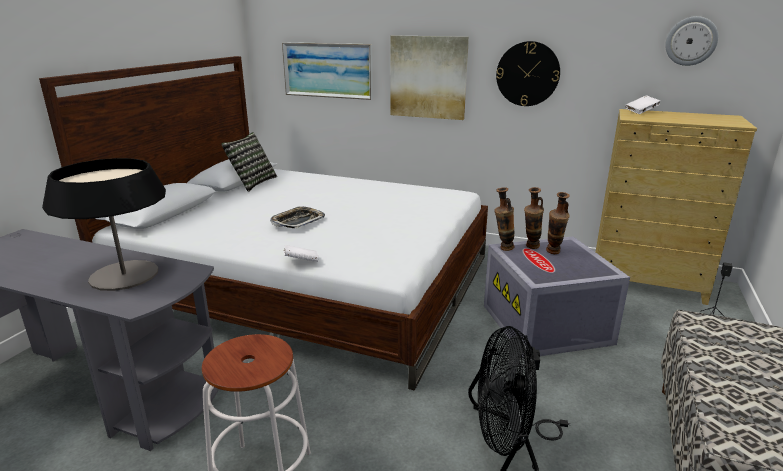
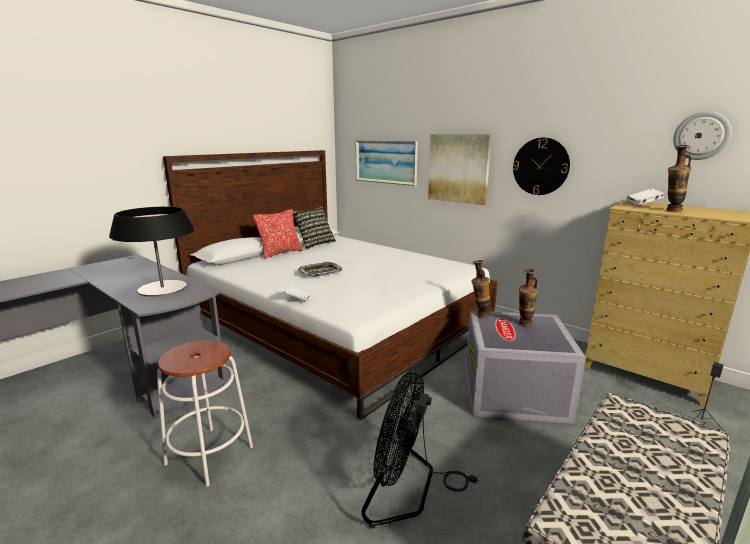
camera: 20 degrees right, 5 degrees down
(218, 201) = (280, 253): none -> pillow
(530, 248) = (506, 318): vase -> vase (671, 211)

